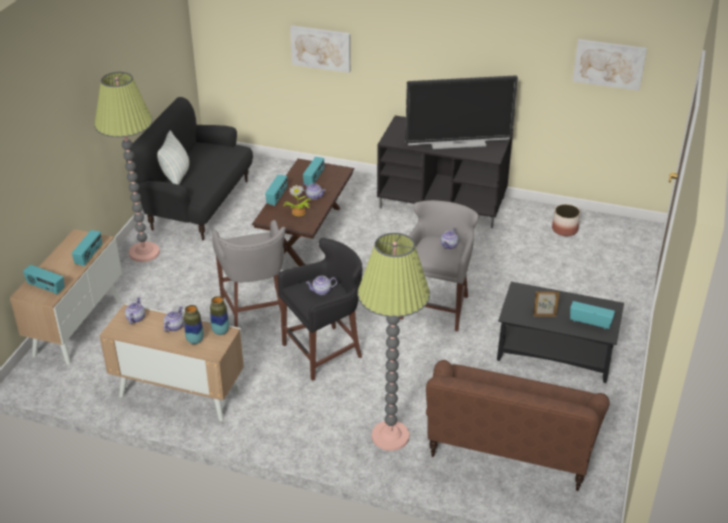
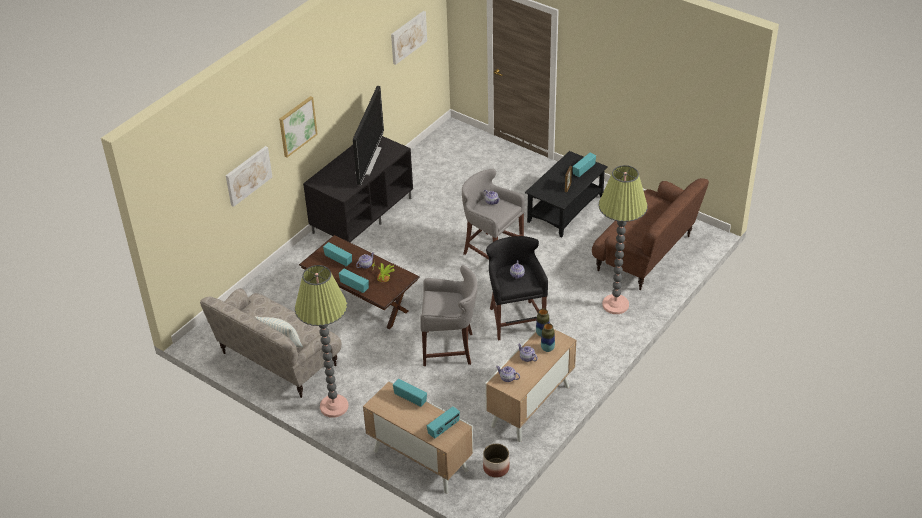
camera: 70 degrees left, 5 degrees up
(198, 204) = (277, 361): black sofa -> beige sofa
(400, 44) = (297, 126): none -> picture
(564, 229) = (432, 164): planter -> planter (496, 468)

